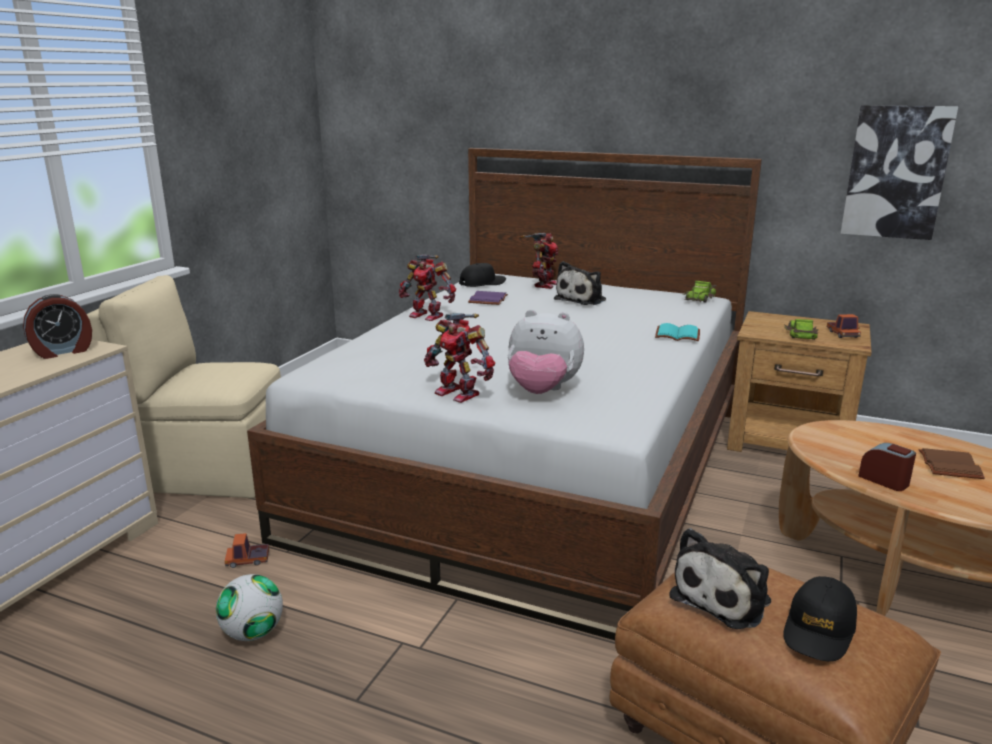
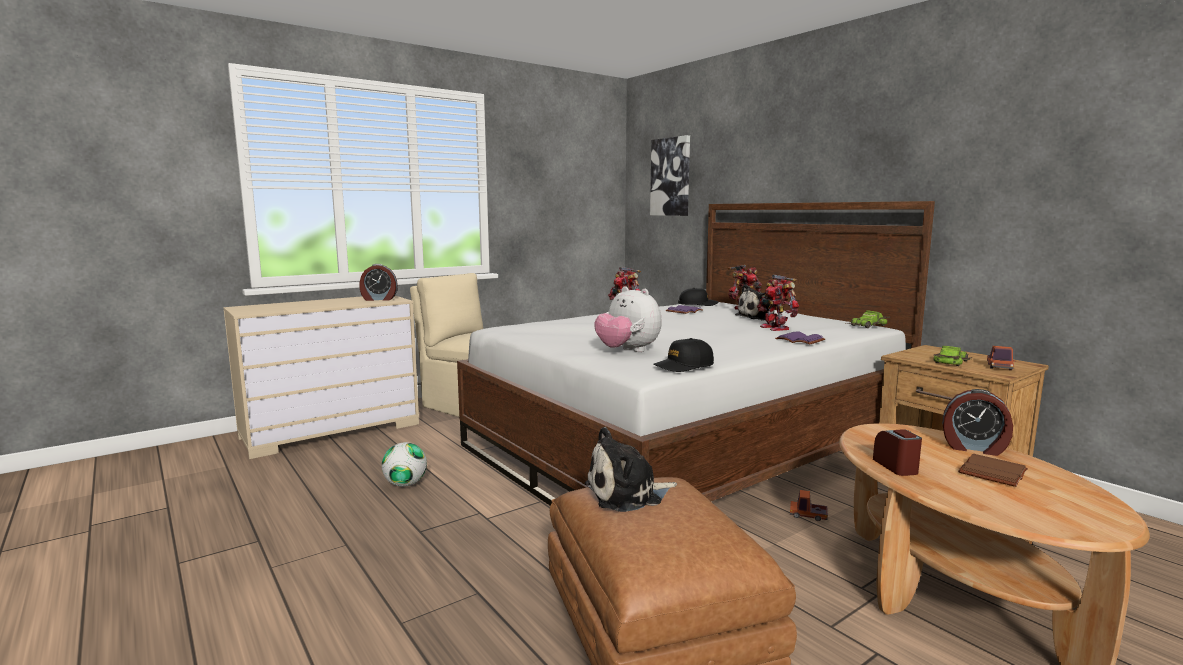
camera: 30 degrees right, 10 degrees down
(248, 560) = (443, 451): toy truck -> toy truck (808, 515)
(459, 393) = (569, 345): toy robot -> toy robot (776, 328)
(676, 335) = (798, 340): turquoise book -> purple book
(819, 630) = (669, 527): black cap -> black cap (684, 366)
(896, 172) = (1073, 209): picture -> picture (671, 177)
(904, 438) = (974, 448): none -> alarm clock

